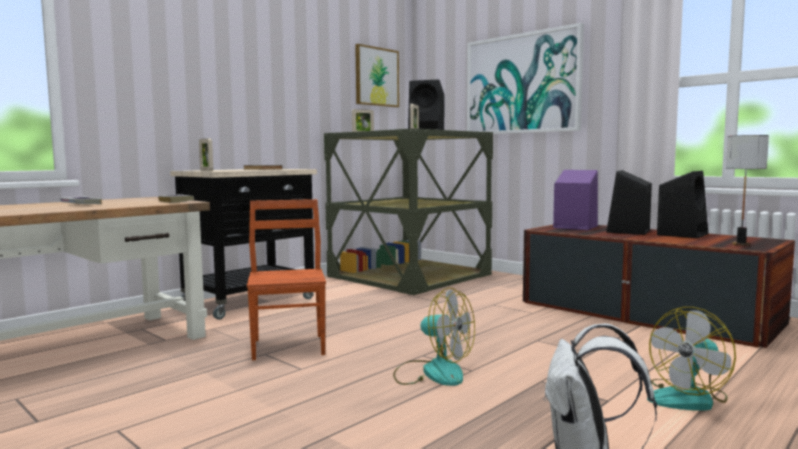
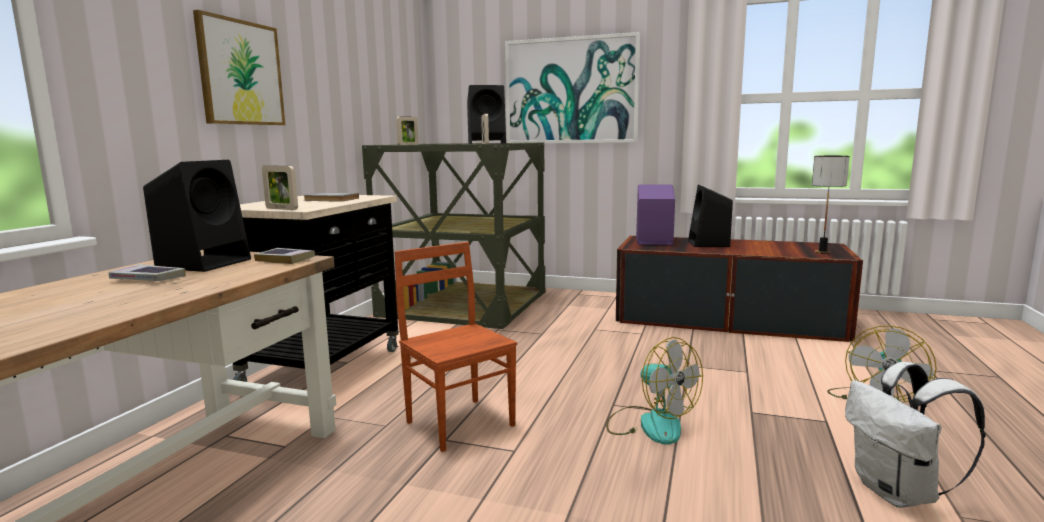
camera: 25 degrees left, 5 degrees up
(376, 77) = (401, 74): picture -> picture (240, 73)
(433, 372) = (650, 424): fan -> fan turned 45 degrees clockwise
(682, 234) = (756, 243): black speaker -> black speaker (205, 263)

